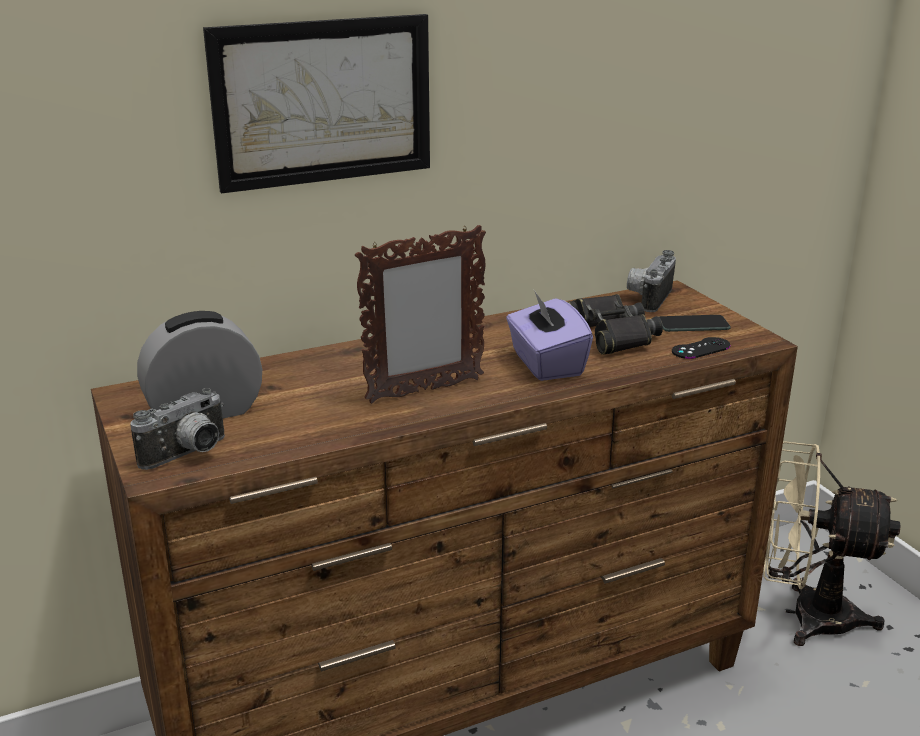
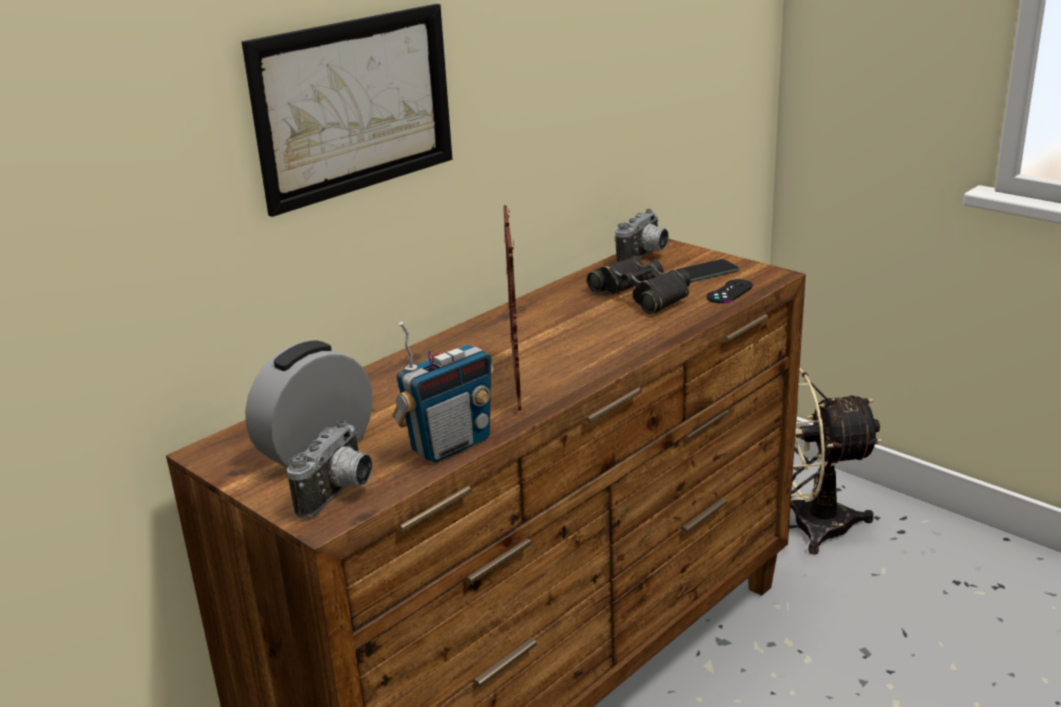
camera: 20 degrees left, 0 degrees up
(315, 435) = (450, 445): none -> radio
(424, 391) = (517, 381): picture frame -> picture frame turned 135 degrees clockwise
(546, 364) = (607, 333): purple tissue box -> none
(647, 298) = (645, 256): camera -> camera turned 150 degrees counterclockwise

